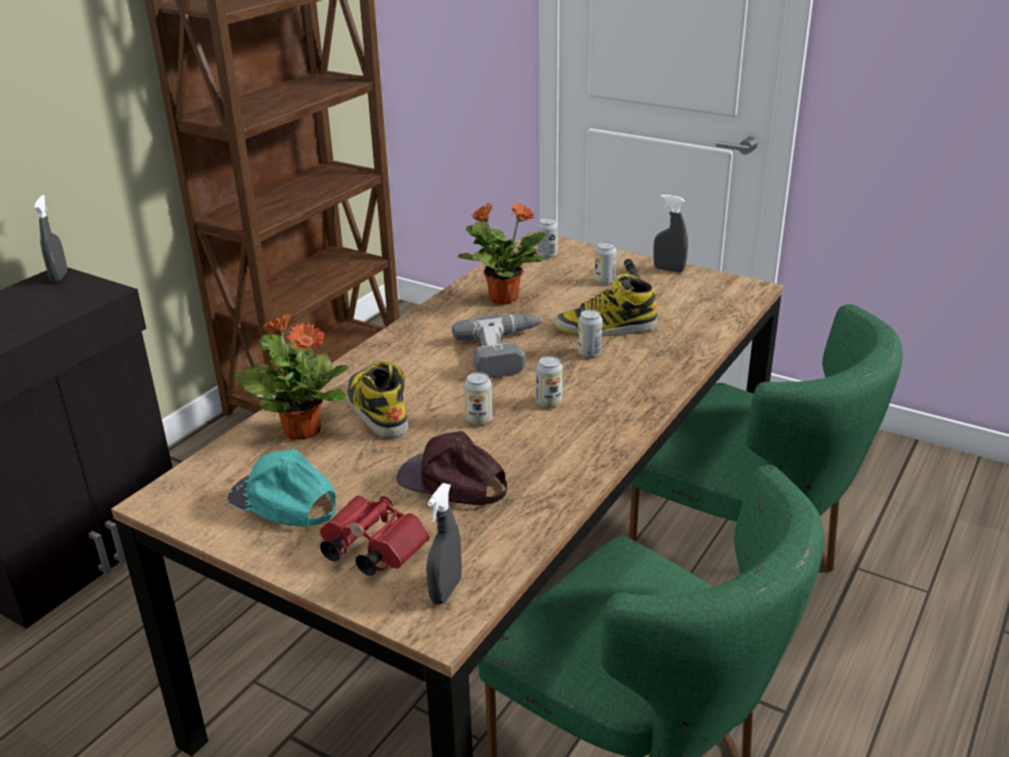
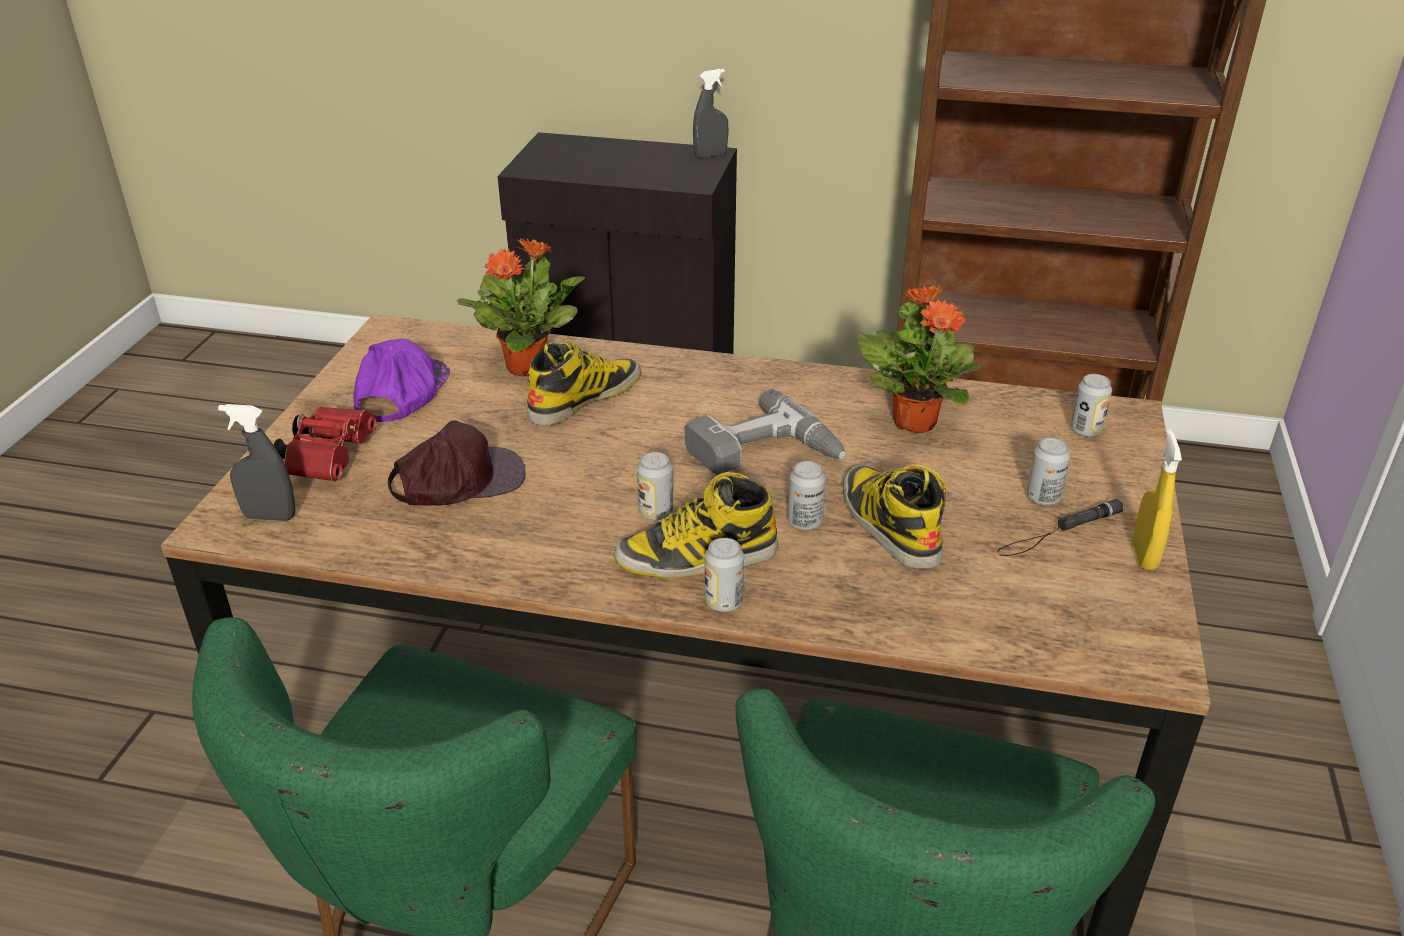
camera: 70 degrees right, 5 degrees up
(284, 501) = (400, 390): turquoise cap -> purple cap
(452, 482) = (458, 479): brown cap -> brown cap turned 60 degrees clockwise
(479, 420) = (593, 469): can -> can (723, 602)
(607, 395) = (697, 557): none -> boot
(669, 269) = (1144, 555): grey spray bottle -> yellow spray bottle

